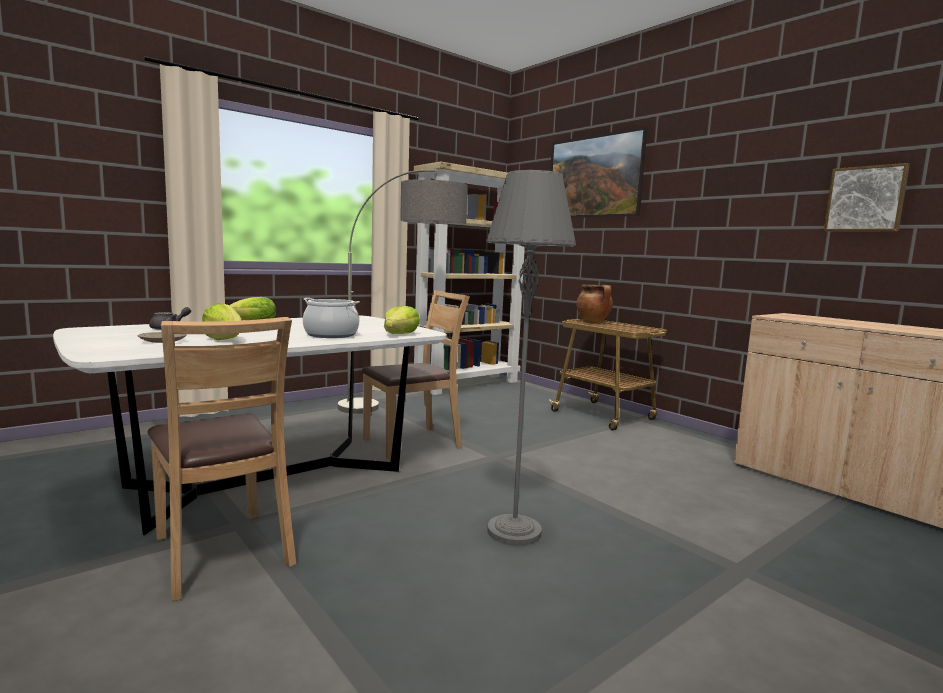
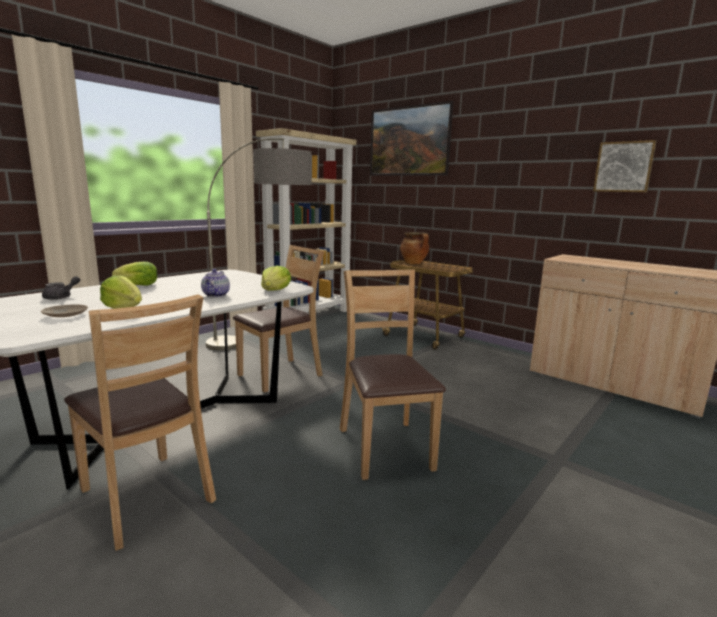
camera: 10 degrees left, 5 degrees up
(331, 335) = (216, 295): cooking pot -> teapot
(514, 531) = (385, 447): grey floor lamp -> brown chair

